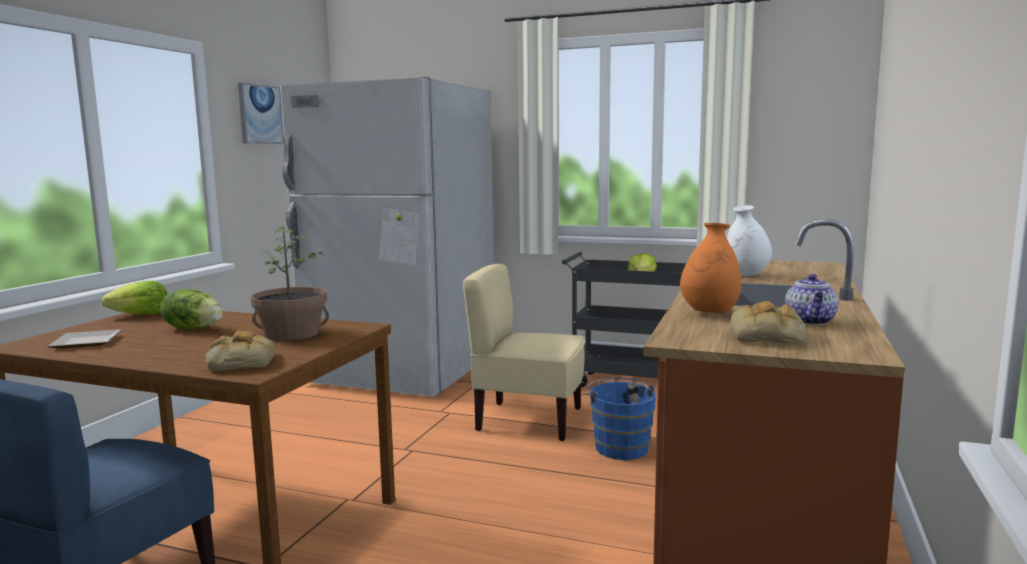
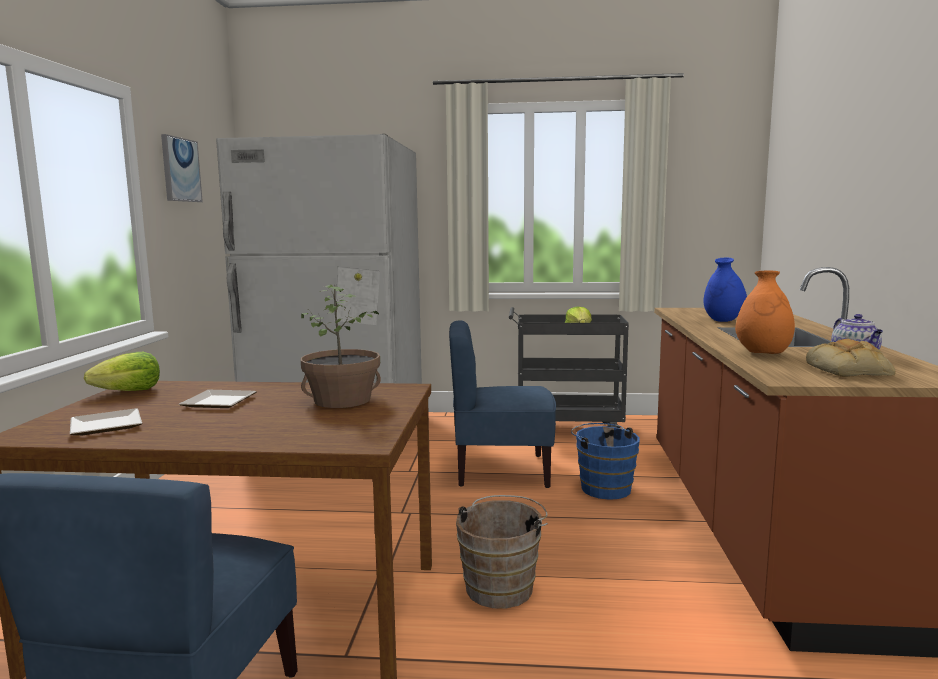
camera: 15 degrees left, 0 degrees up
(193, 328) = (218, 402): lettuce -> plate
(241, 362) = (332, 433): bread -> none
(444, 528) = (502, 586): none -> brown bucket
(529, 420) = (501, 471): beige chair -> blue chair
(746, 275) = (723, 320): white vase -> blue vase

